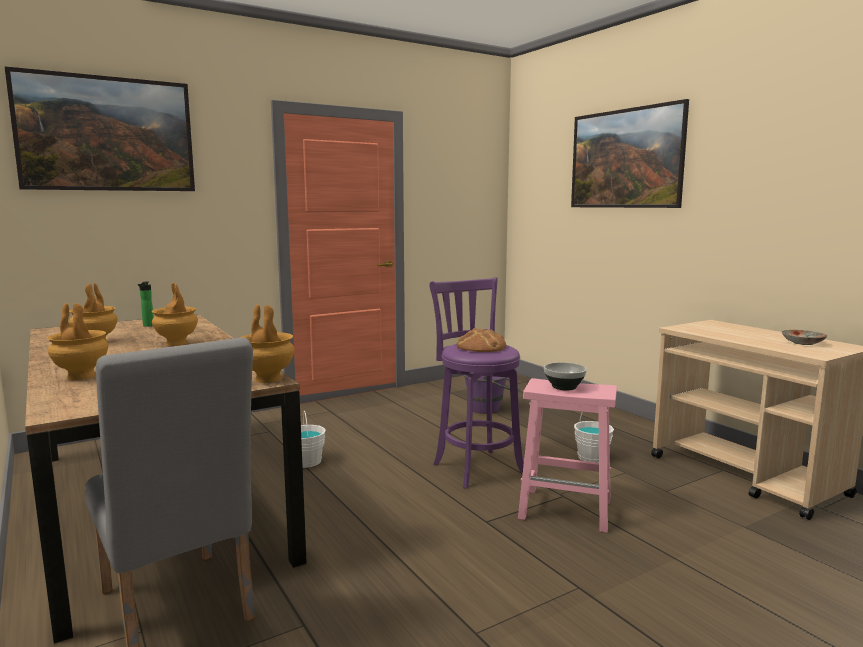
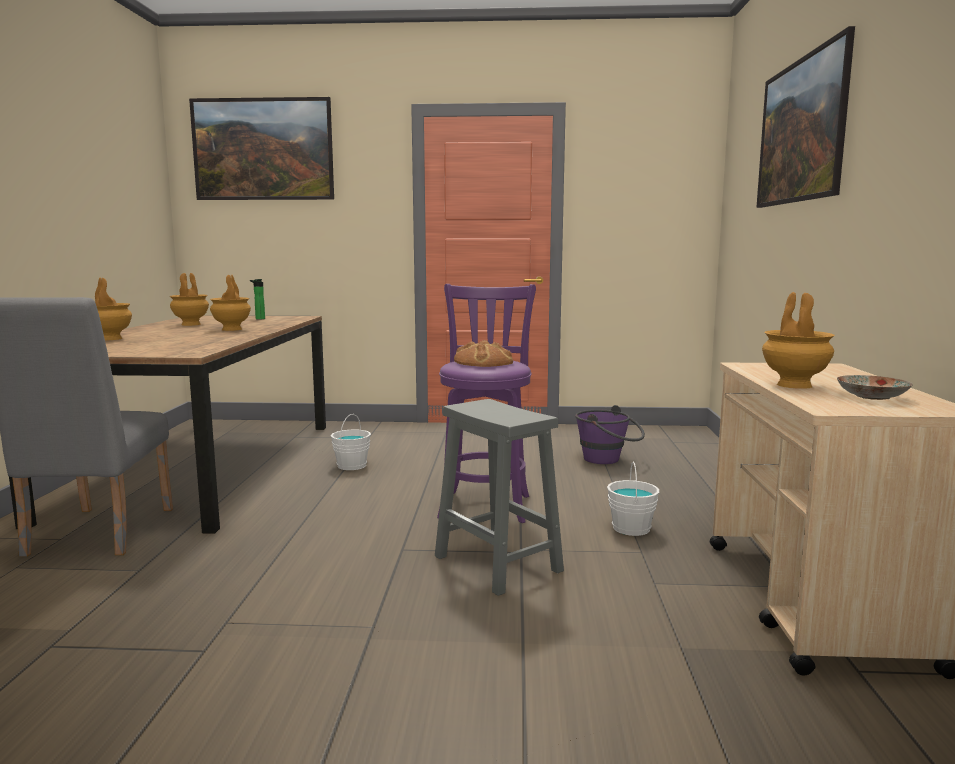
camera: 35 degrees right, 0 degrees up
(267, 379) = (193, 353): brown vase -> brown vase (793, 385)
(565, 387) = (495, 410): bowl -> none
(567, 509) = (499, 564): pink stool -> grey stool

